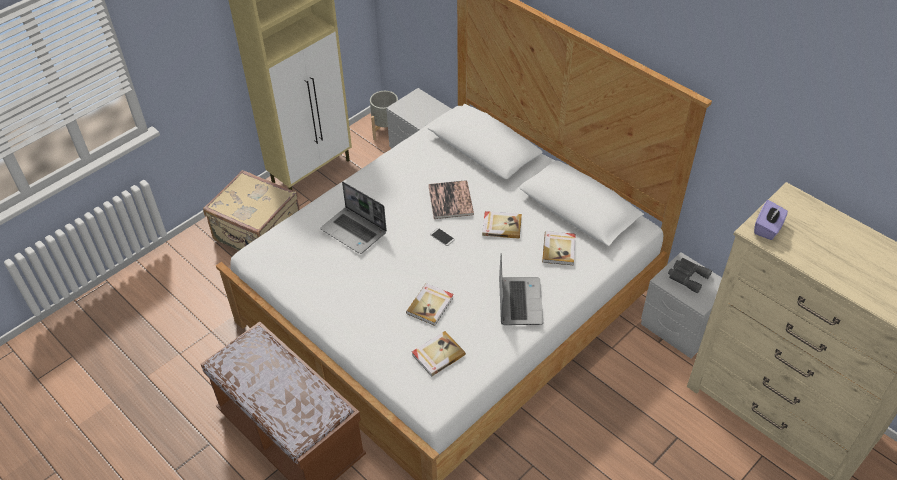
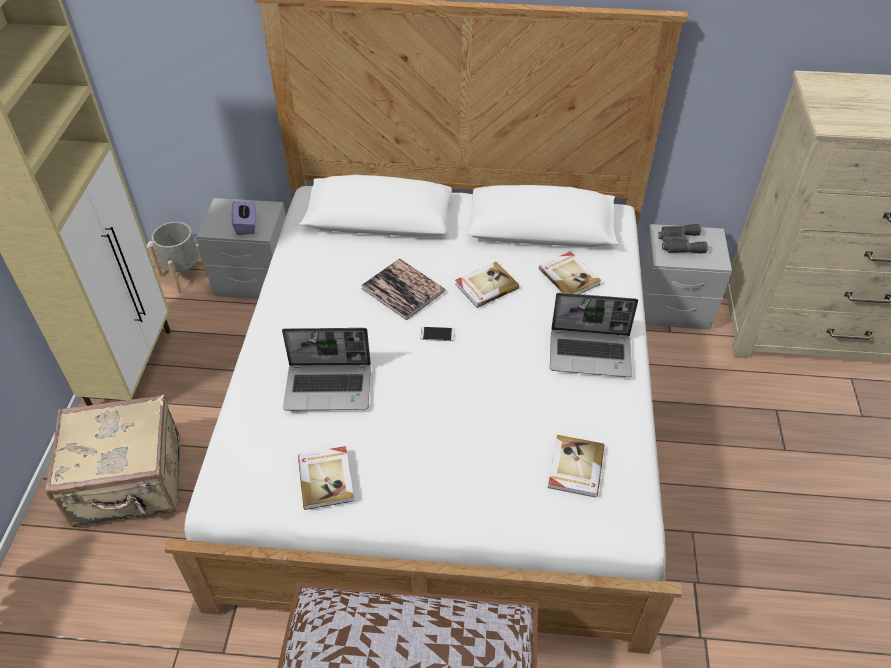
camera: 40 degrees left, 0 degrees up
(431, 305) = (506, 417): book -> book (327, 478)
(519, 301) = (591, 353): laptop -> laptop turned 135 degrees clockwise
(767, 228) = (837, 117): purple tissue box -> purple tissue box (246, 225)

